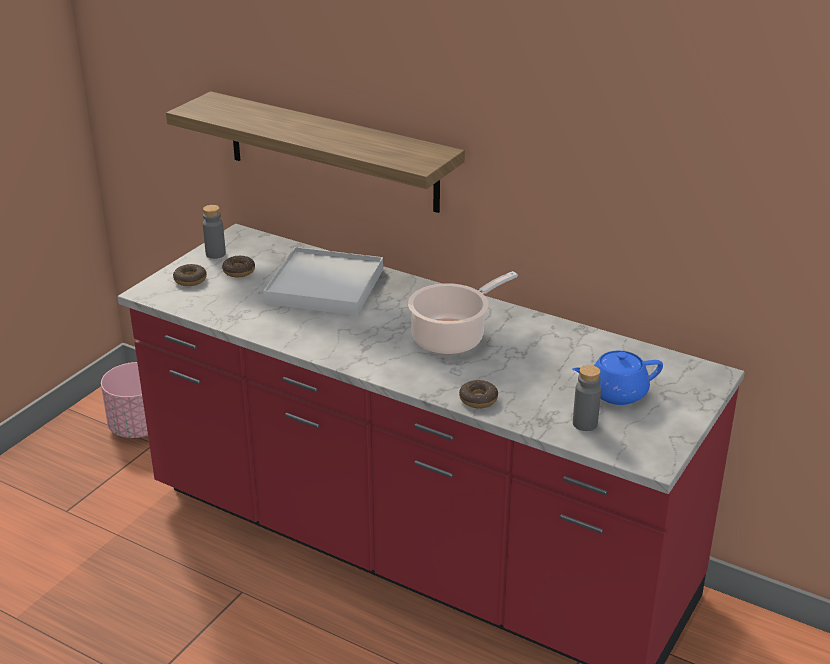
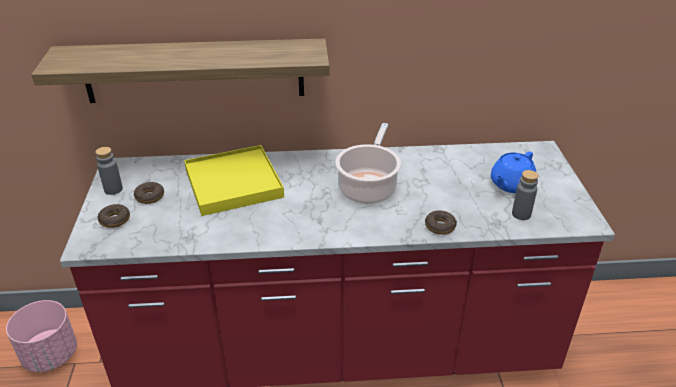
camera: 35 degrees left, 5 degrees up
(325, 286) = (234, 183): white tray -> yellow tray

